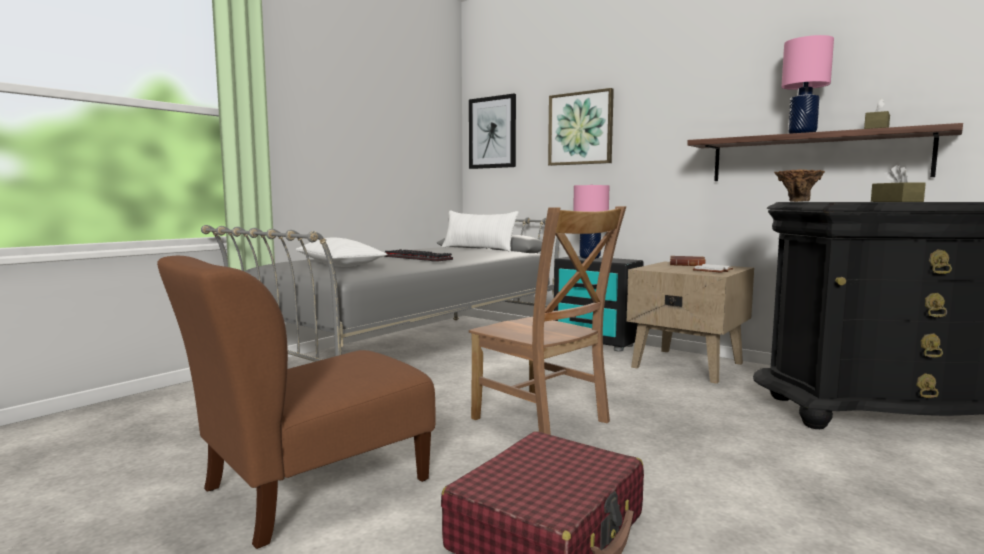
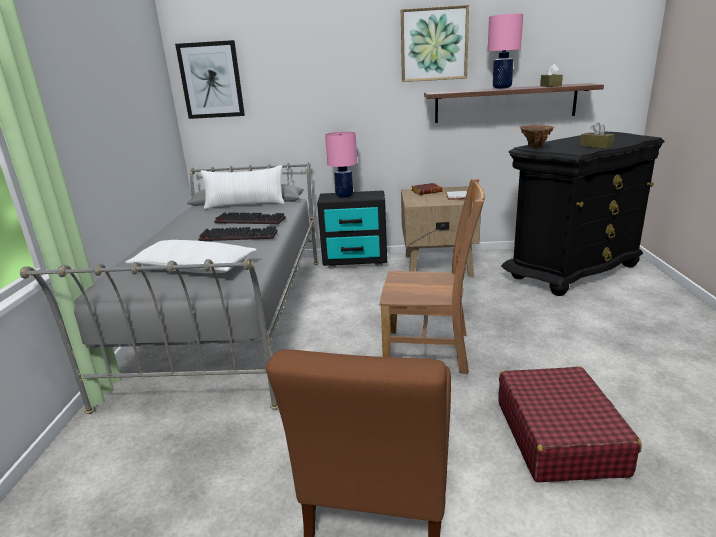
camera: 35 degrees left, 15 degrees up
(454, 254) = (252, 220): none -> keyboard
(580, 128) = (312, 78): picture -> picture (434, 44)

